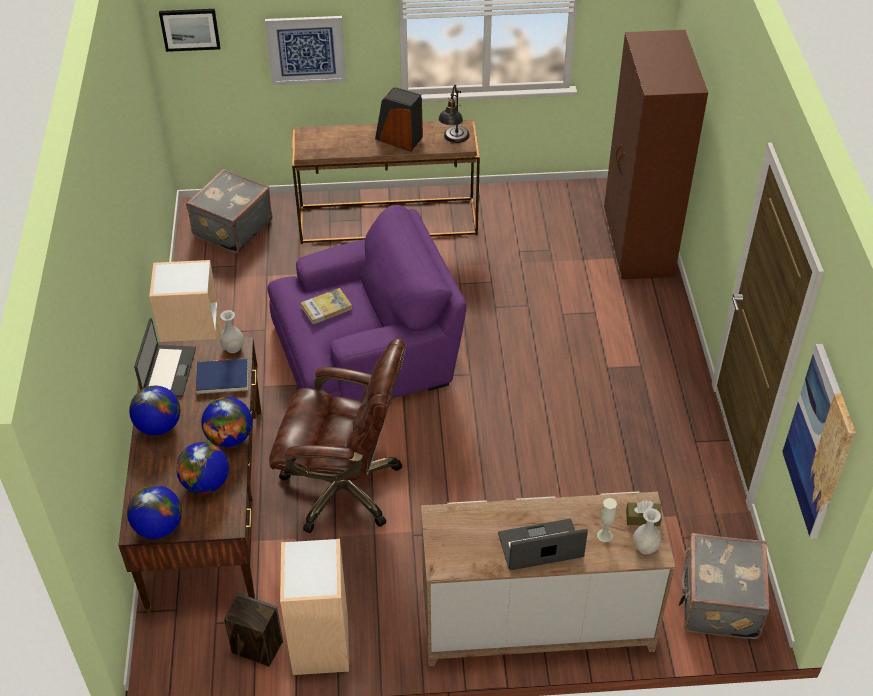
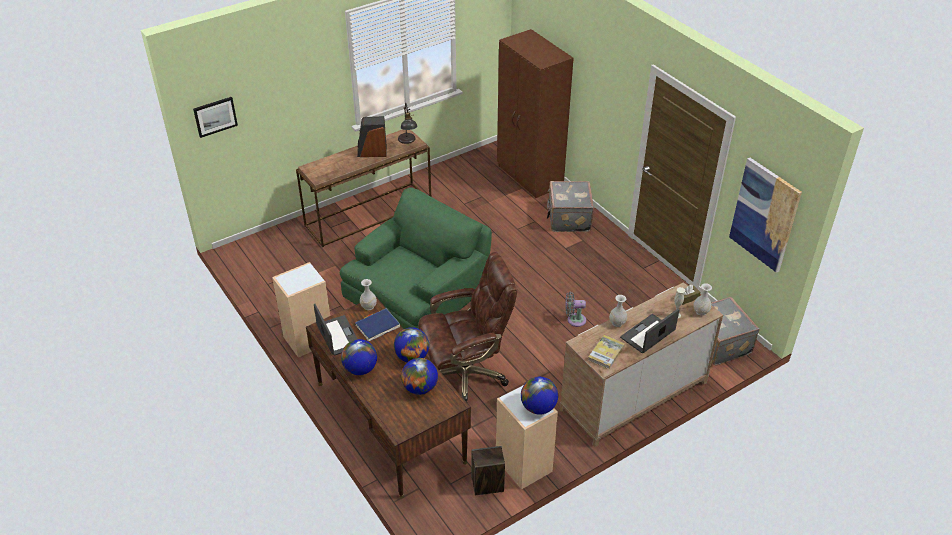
camera: 30 degrees left, 5 degrees down
(159, 527) = (412, 424): globe -> globe (538, 407)
(231, 228) = (266, 254): grey suitcase -> grey suitcase (568, 219)
(306, 50) = (294, 110): picture -> none
(326, 308) = (395, 268): book -> book (606, 353)
(367, 352) = (418, 293): purple armchair -> green armchair
(512, 510) = (617, 323): none -> white vase
(539, 475) = (574, 320): none -> grey fan

